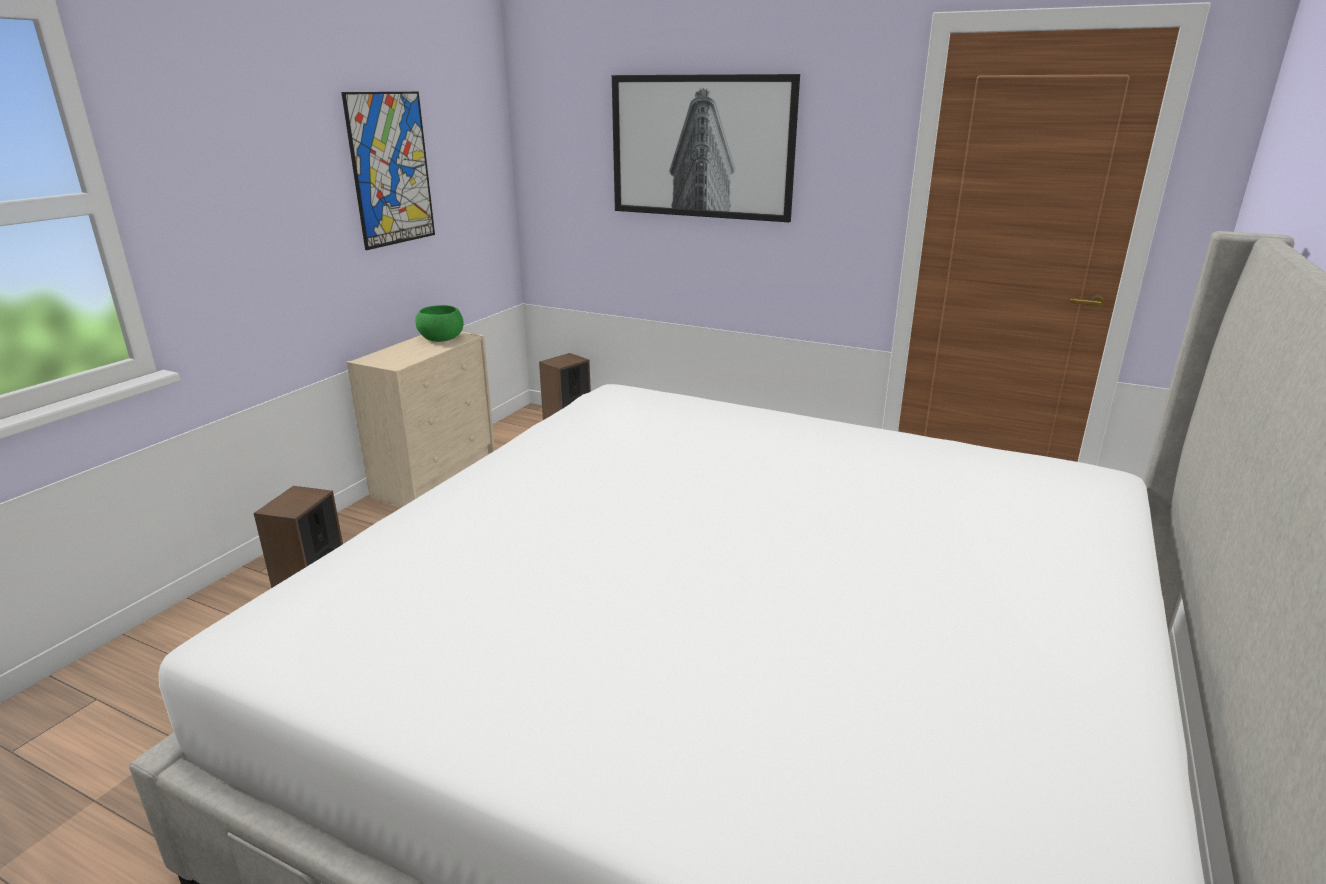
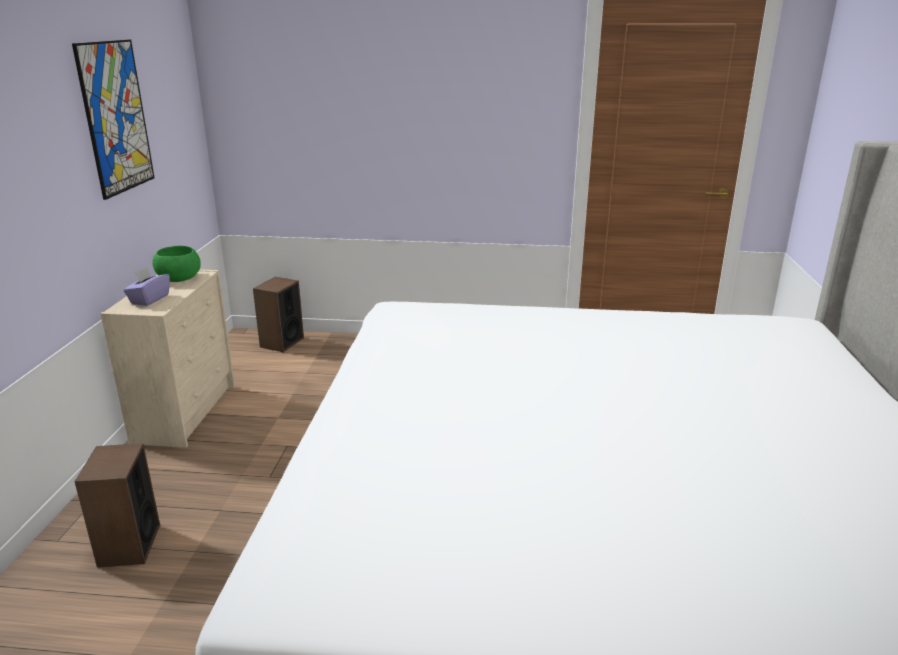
camera: 20 degrees left, 0 degrees up
(398, 354) = (149, 299): none -> purple tissue box
(702, 147) = (396, 84): picture -> none

